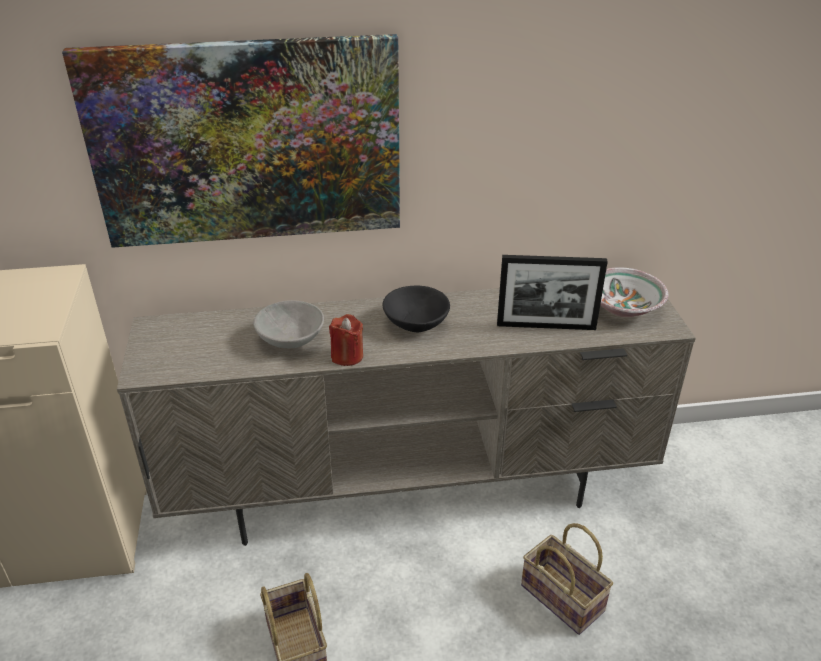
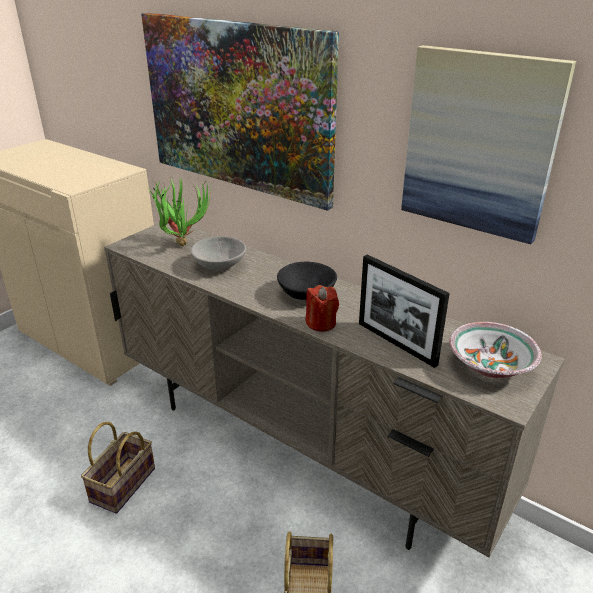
camera: 45 degrees right, 5 degrees down
(203, 335) = (182, 241): none -> potted plant
(347, 356) = (232, 290): red candle -> red candle (321, 323)
(561, 116) = (479, 143): none -> picture

